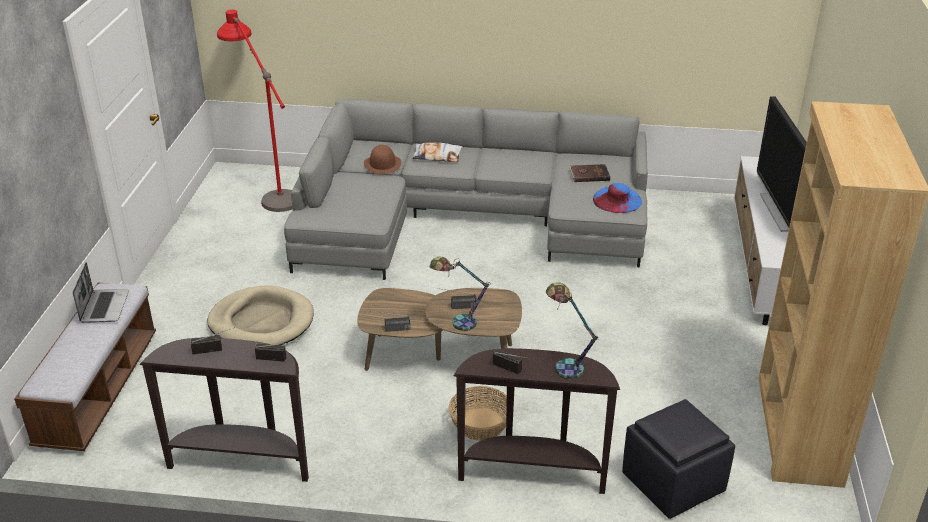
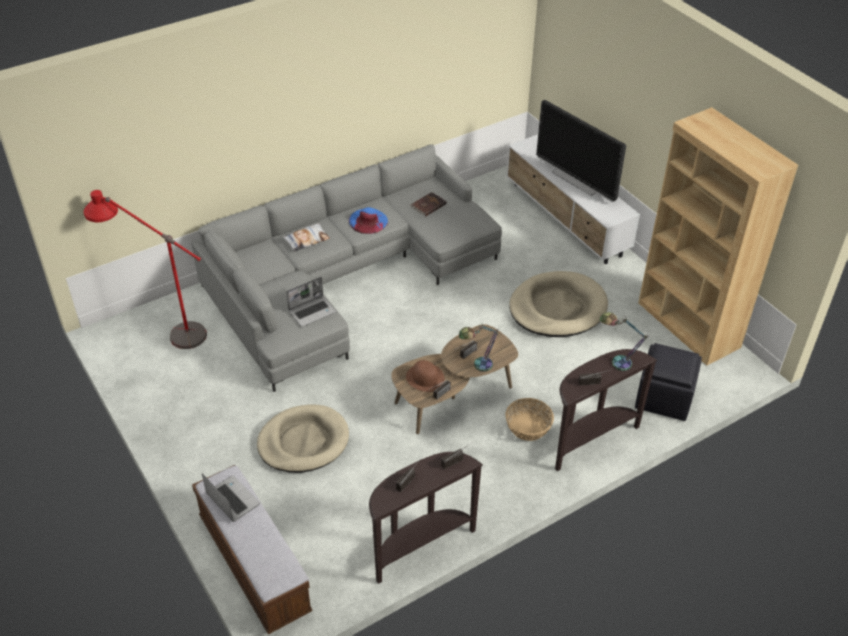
camera: 40 degrees left, 10 degrees up
(366, 208) = (312, 311): none -> laptop
(382, 164) = (275, 267): brown hat -> brown hat (425, 378)
(617, 200) = (468, 218): blue hat -> blue hat (368, 221)
(652, 338) = (557, 308): none -> beige dog bed

